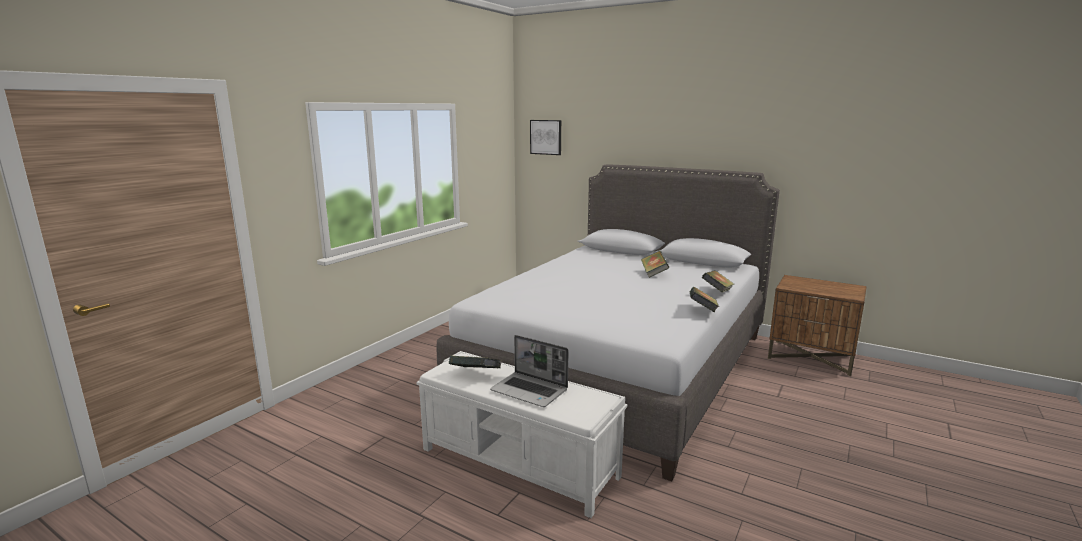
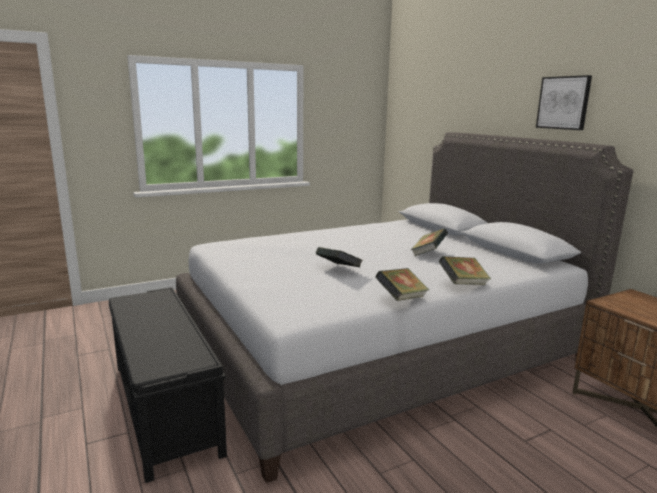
camera: 30 degrees right, 0 degrees up
(475, 375) = (143, 308): book -> book (338, 270)
(520, 463) = (165, 407): white bench -> black bench
(530, 391) = (156, 334): laptop -> none
(546, 137) = (409, 103): picture -> picture (563, 103)

